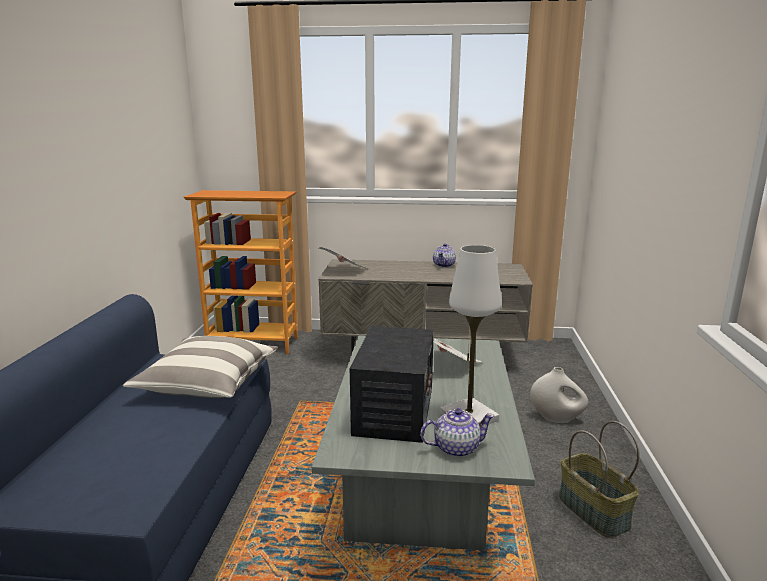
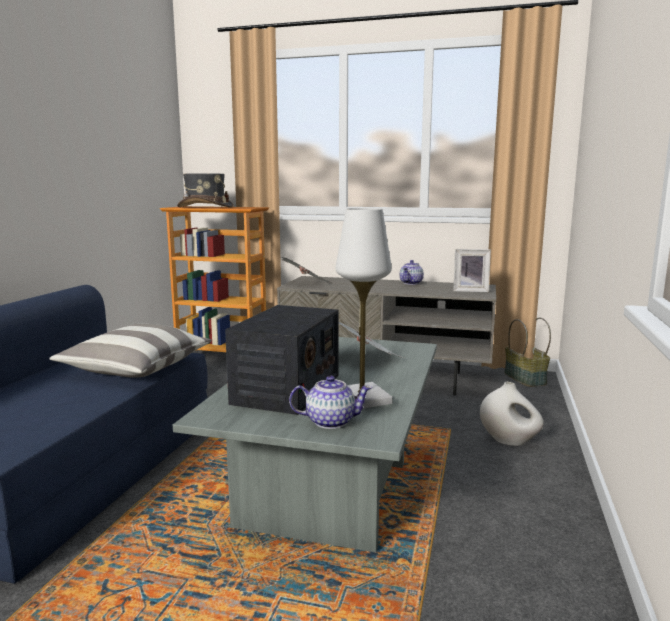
camera: 10 degrees right, 5 degrees down
(231, 194) = (205, 207): none -> grey hat
(504, 274) = (470, 290): none -> picture frame
(592, 511) = (515, 530): basket -> basket (524, 378)

